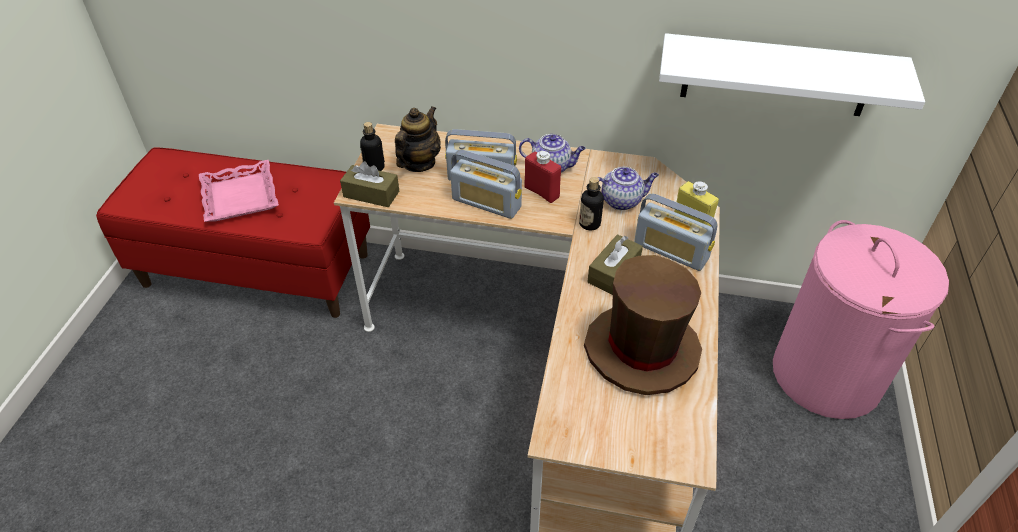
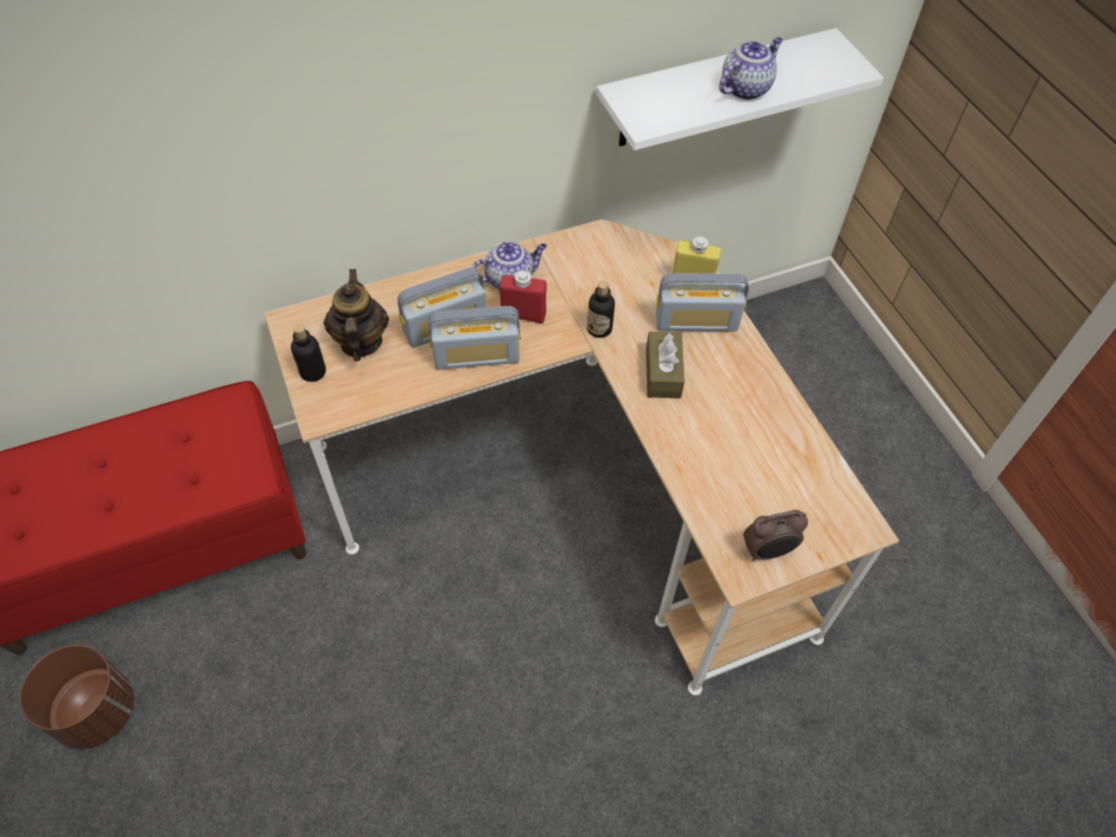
camera: 35 degrees left, 10 degrees up
(154, 340) = (96, 710): none -> brown planter
(239, 197) = (121, 483): pink tray -> none
(371, 194) = (339, 408): brown tissue box -> none
(591, 433) = (767, 551): none -> alarm clock
(622, 201) = (610, 286): teapot -> teapot (745, 88)
(641, 350) = (748, 443): brown hat -> none
(827, 375) = (816, 359): pink laundry basket -> none

